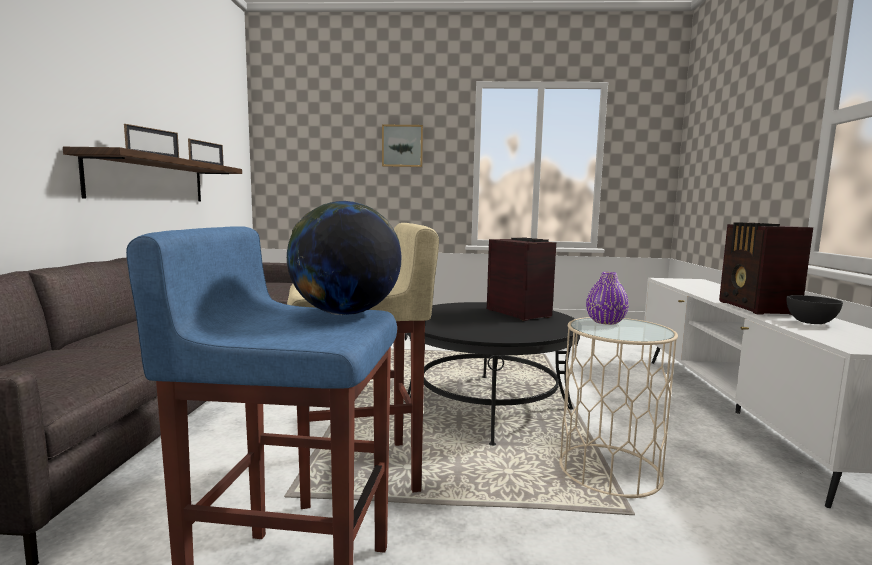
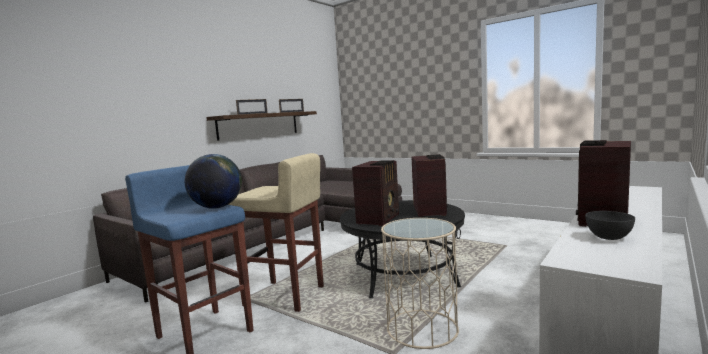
camera: 35 degrees right, 0 degrees up
(402, 146) = (429, 79): picture -> none
(480, 327) = (379, 219): none -> radio
(605, 322) = (419, 222): purple vase -> none

